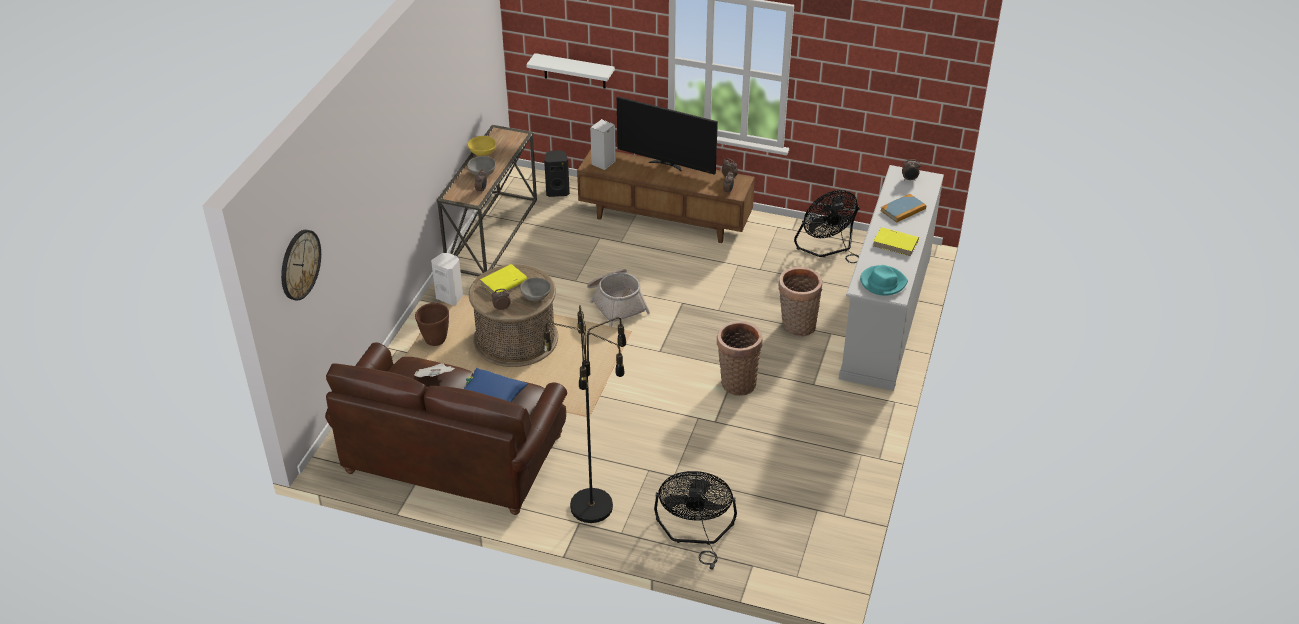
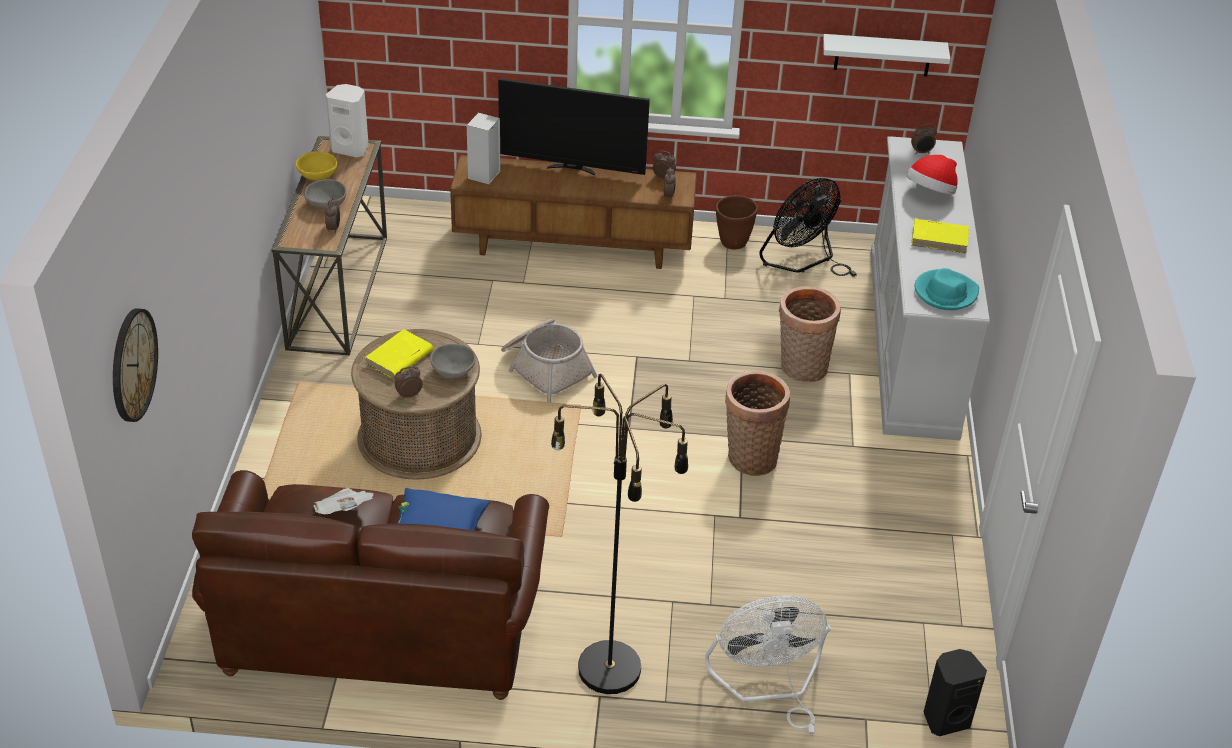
camera: 15 degrees left, 0 degrees up
(435, 340) = (301, 454): brown planter -> brown planter (733, 243)
(450, 296) = (304, 388): white speaker -> white speaker (351, 148)
(557, 191) = (412, 223): black speaker -> black speaker (945, 718)
(574, 71) = (429, 49): white shelf -> white shelf (882, 55)
(696, 534) = (772, 685): black fan -> white fan
(903, 210) = (930, 193): book -> hat

